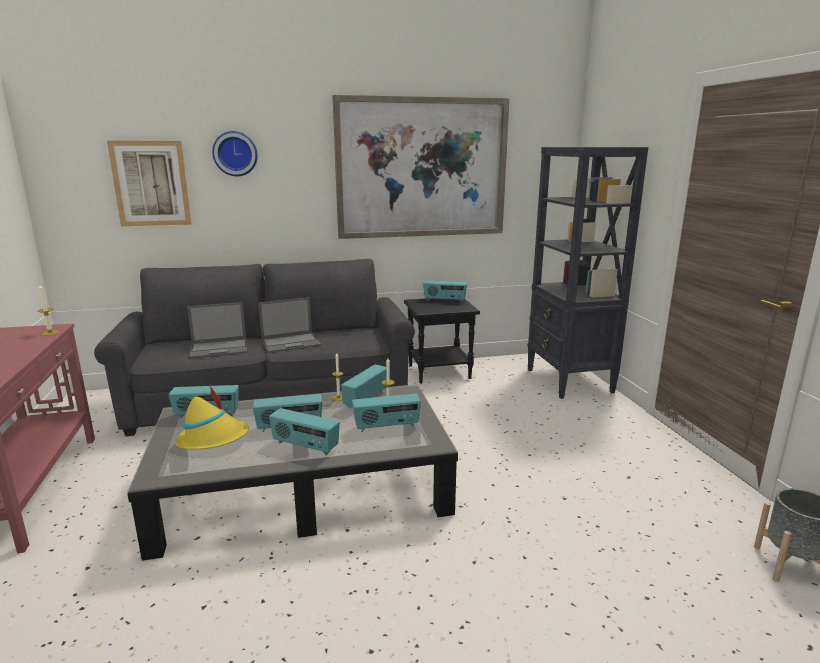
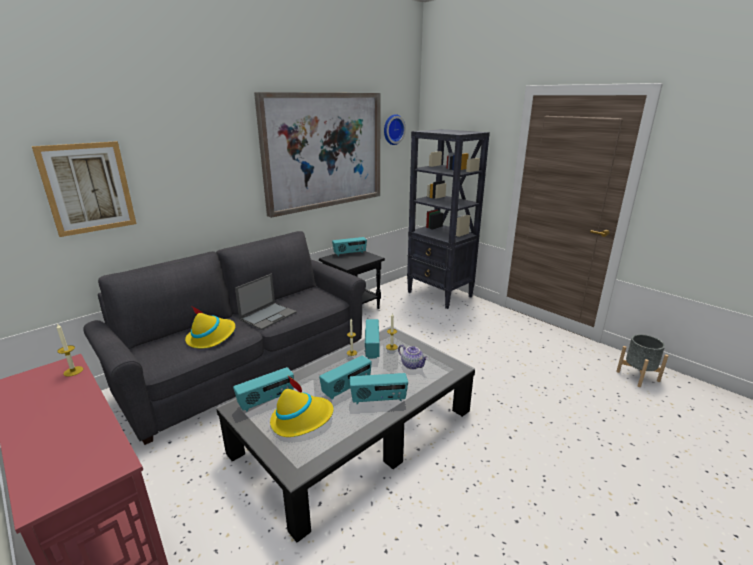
camera: 30 degrees left, 5 degrees up
(220, 348) = (211, 337): laptop -> yellow hat
(235, 153) = (172, 150): wall clock -> wall clock (392, 129)
(386, 426) = (412, 365): radio -> teapot

